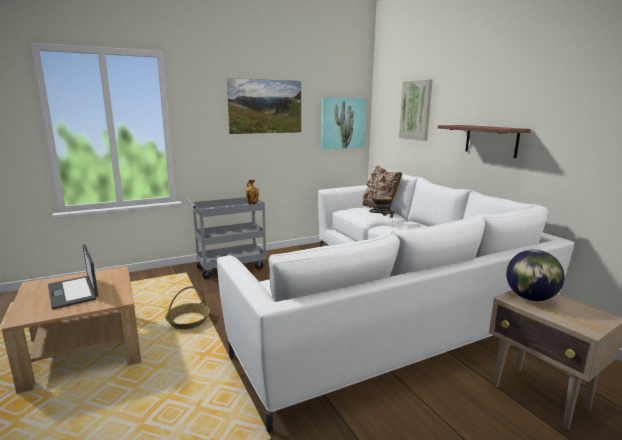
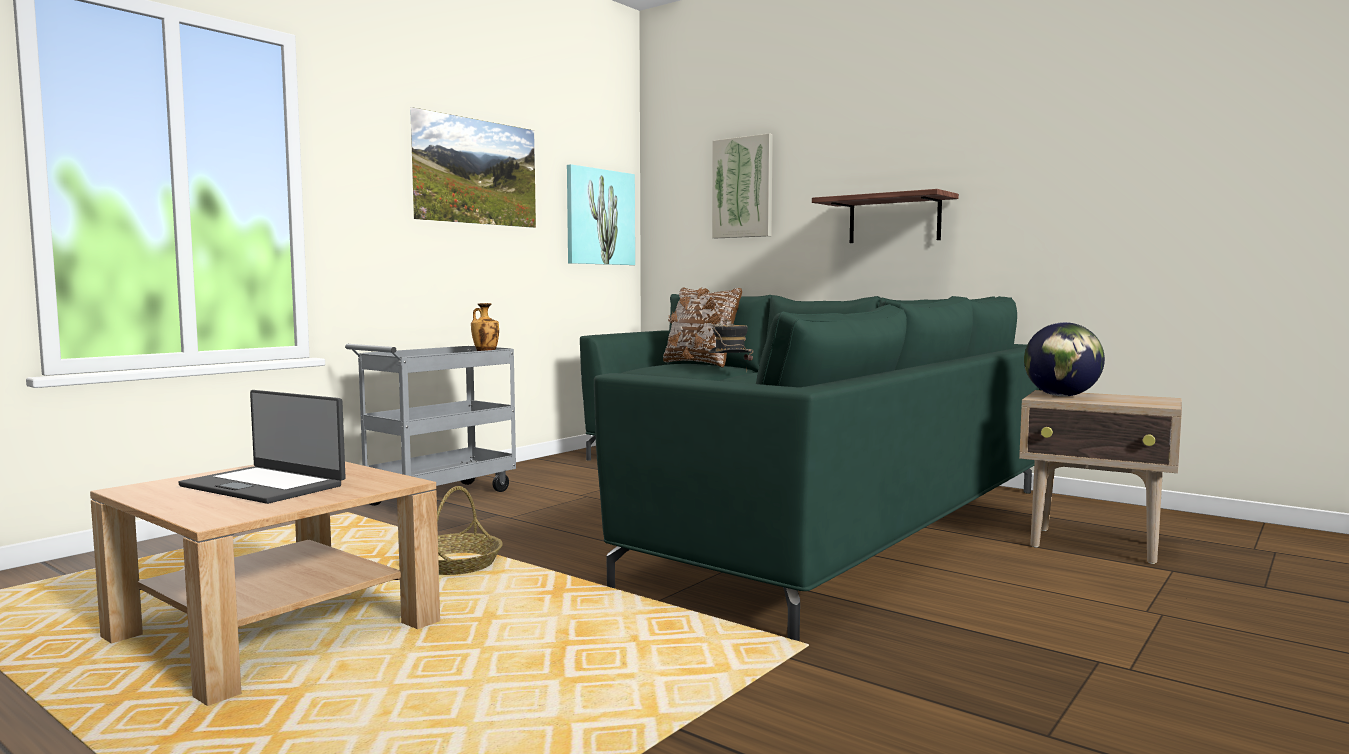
camera: 25 degrees left, 10 degrees down
(392, 305) = (799, 500): white sofa -> green sofa

